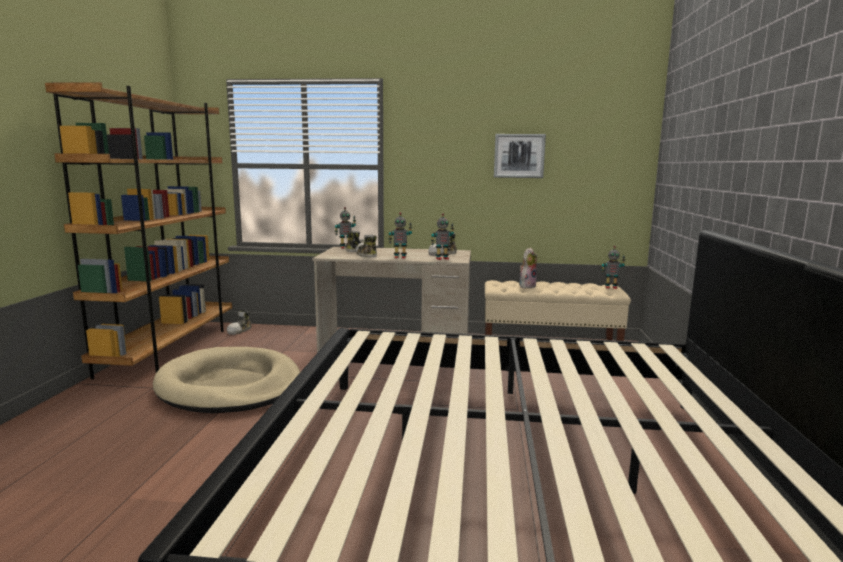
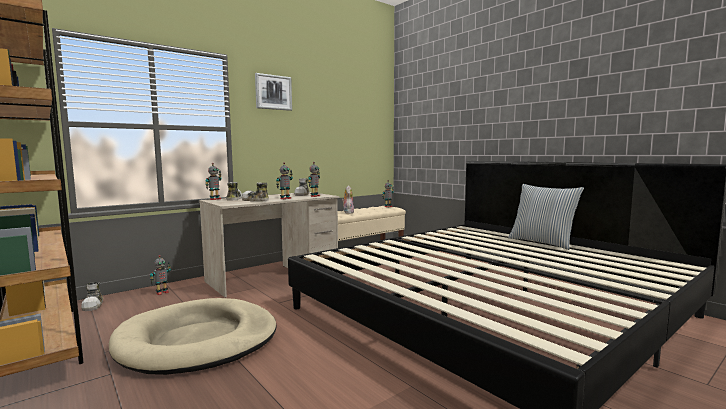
camera: 45 degrees left, 5 degrees down
(291, 334) = (162, 292): none -> toy robot
(519, 156) = (326, 123): picture -> picture (273, 92)
(719, 415) = (542, 242): none -> pillow

